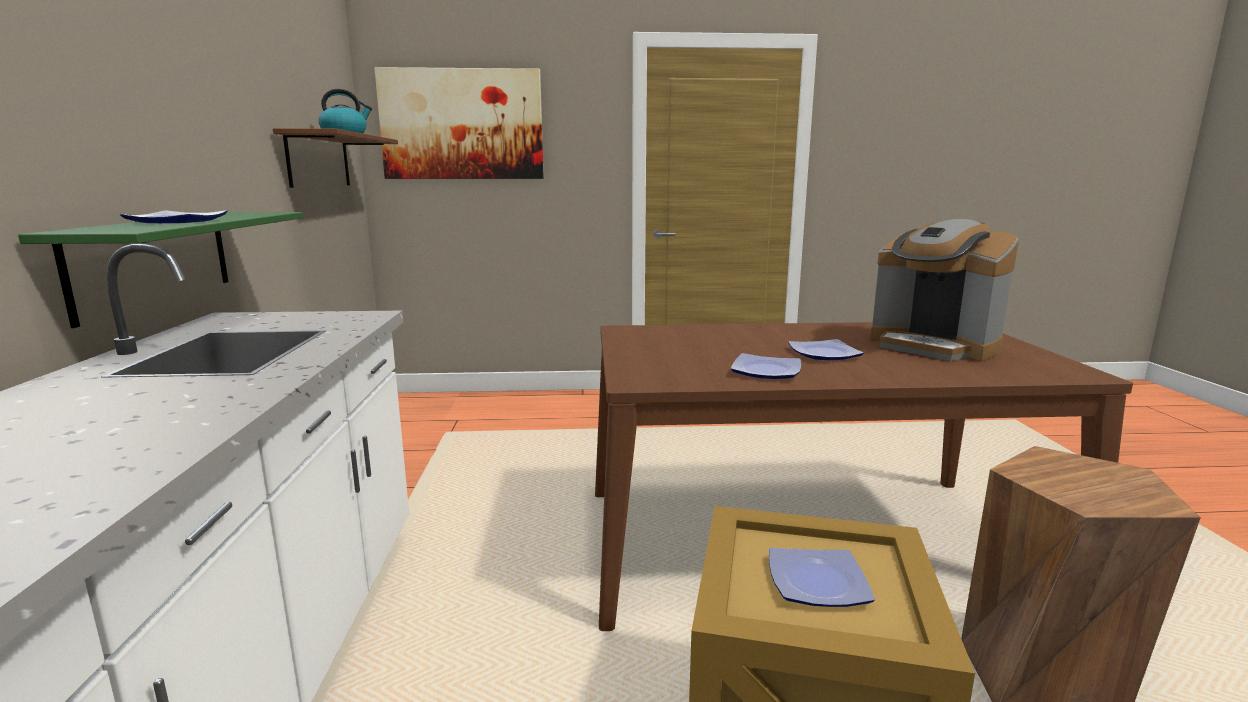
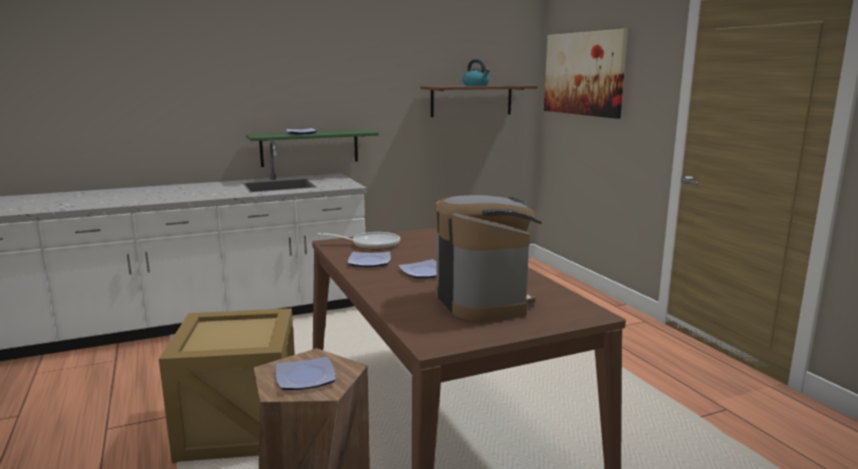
camera: 70 degrees right, 0 degrees up
(668, 363) = (371, 244): none -> frying pan
(819, 583) = (229, 335): plate -> plate (304, 378)
(934, 346) = (484, 301): coffee machine -> coffee machine turned 135 degrees clockwise

